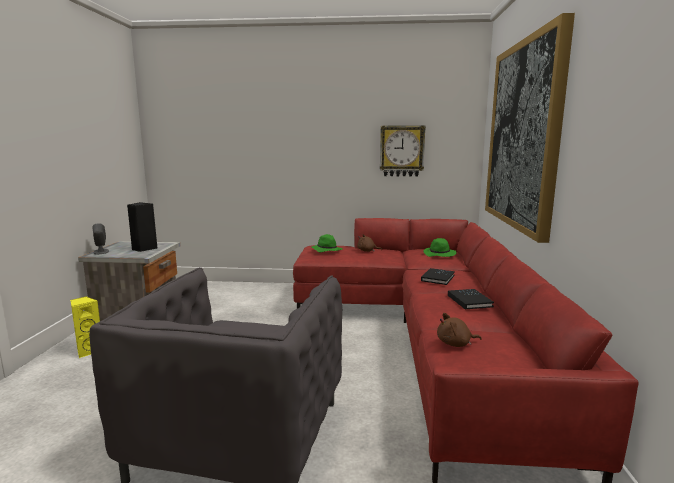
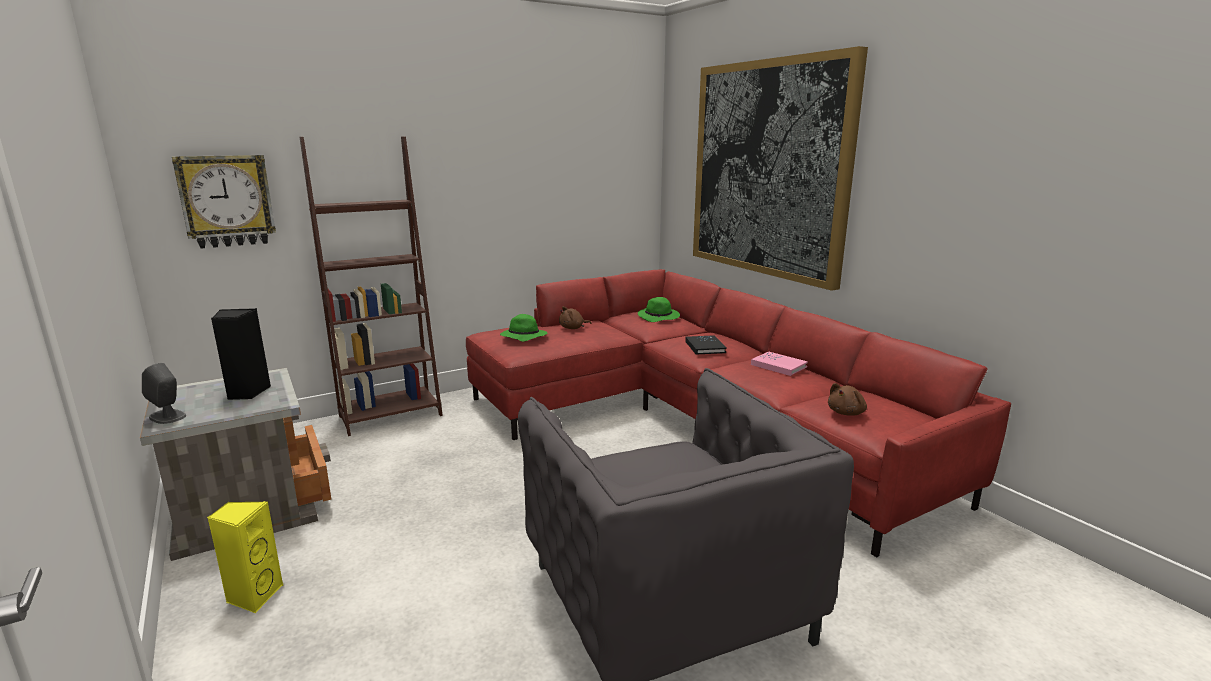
camera: 35 degrees left, 5 degrees up
(256, 288) = (390, 415): none -> brown bookcase
(401, 151) = (572, 185): wall clock -> wall clock (227, 201)
(469, 301) = (778, 366): black book -> pink book

